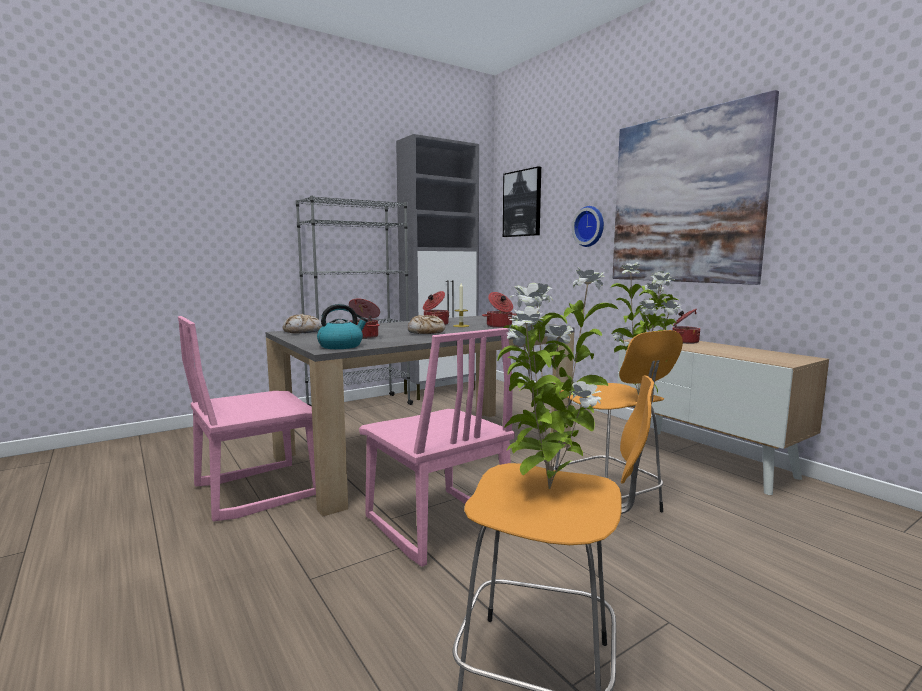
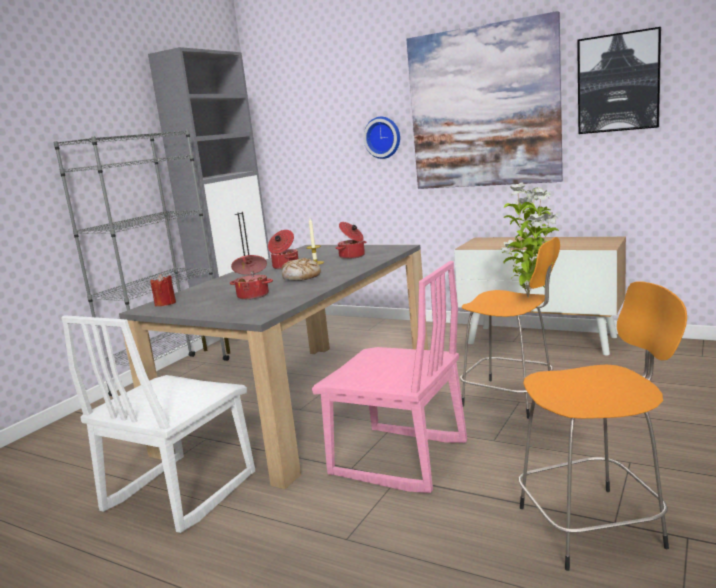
camera: 25 degrees left, 5 degrees up
(256, 490) = (179, 492): pink chair -> white chair
(303, 331) = (165, 303): bread -> red candle
(341, 346) = (261, 310): kettle -> none
(522, 203) = (292, 115): picture -> picture (618, 83)
(547, 487) = (581, 382): potted plant -> none
(684, 341) = (506, 240): cooking pot -> none

